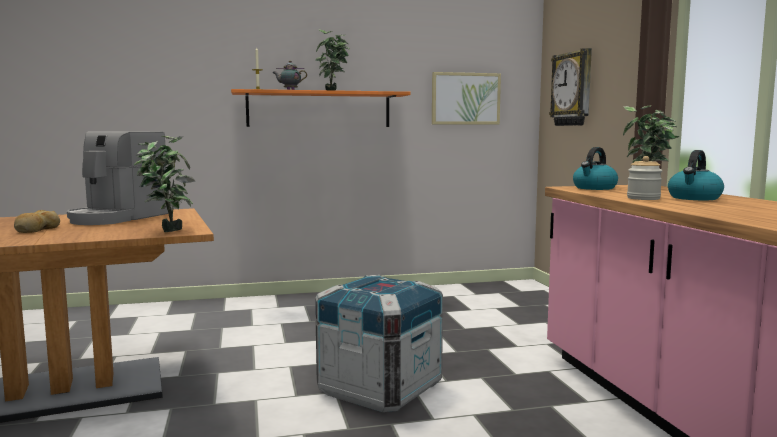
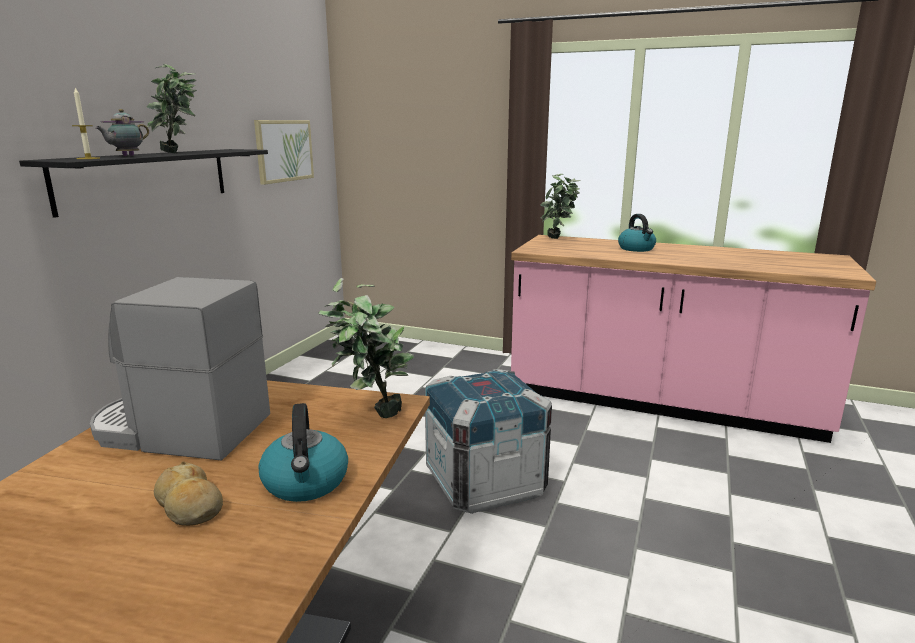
camera: 55 degrees left, 10 degrees up
(117, 218) = (180, 430): coffee machine -> coffee machine turned 135 degrees clockwise
(319, 109) = (146, 178): orange shelf -> black shelf
(573, 89) = (394, 141): wall clock -> none
(594, 188) = (546, 248): kettle -> kettle (306, 483)
(643, 198) = (625, 255): jar -> none

